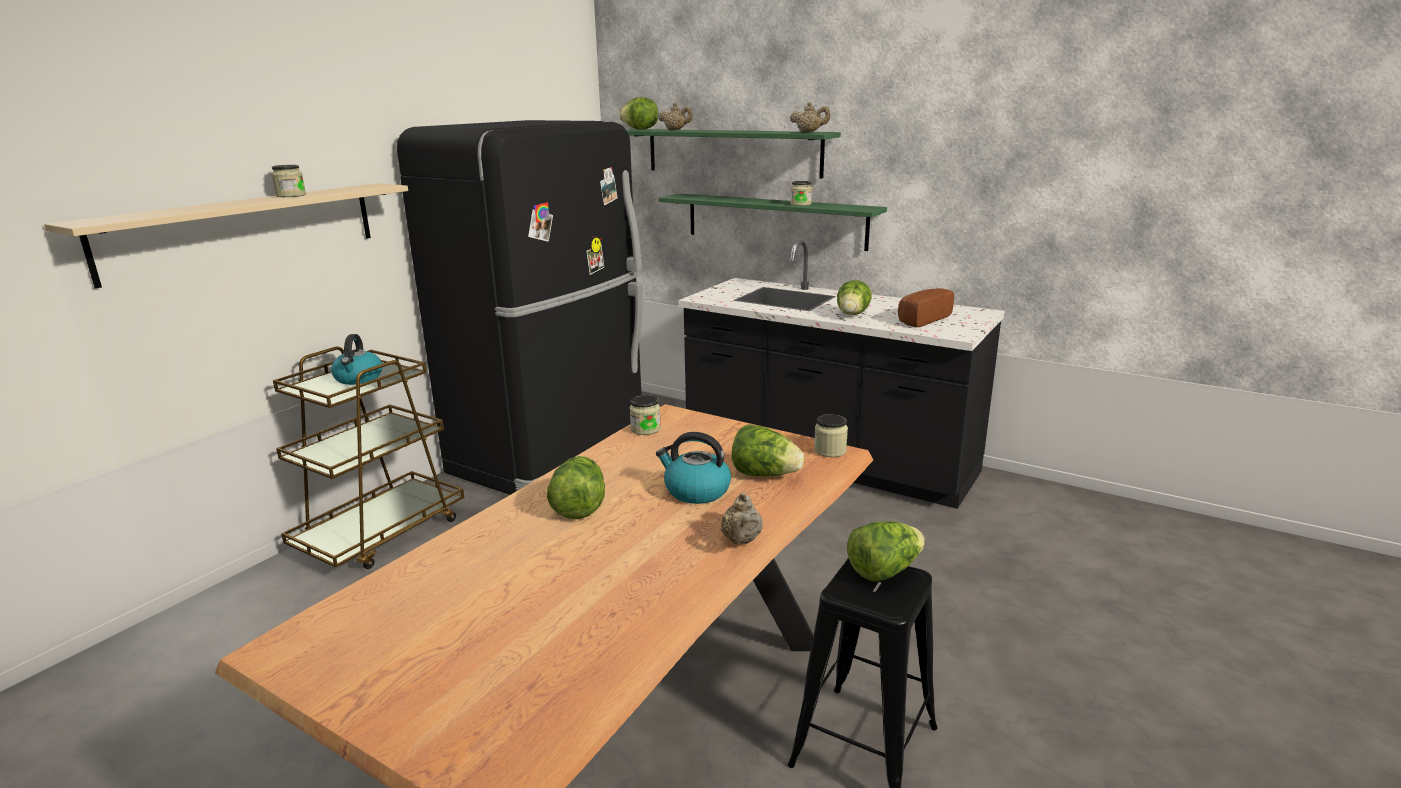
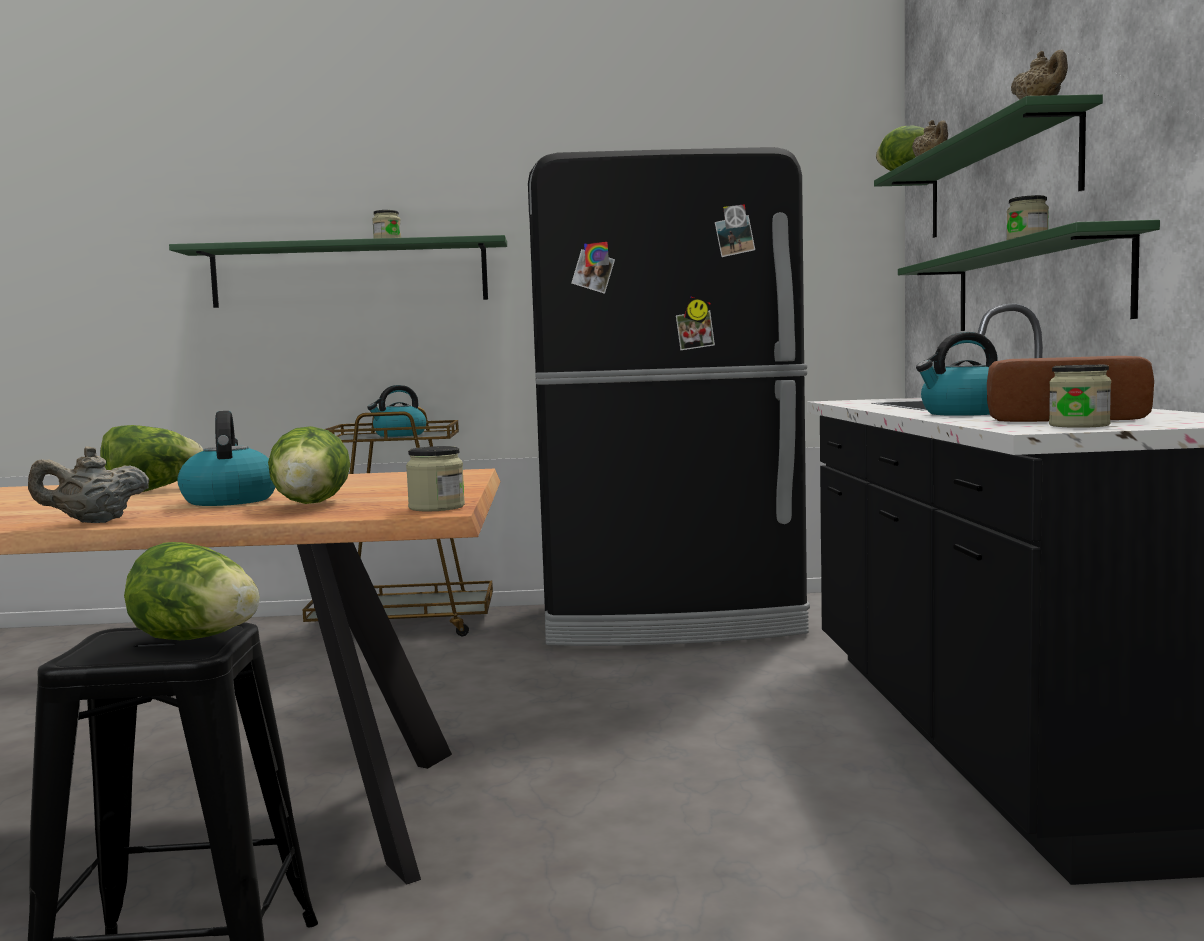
camera: 55 degrees right, 15 degrees down
(244, 230) = (350, 274): beige shelf -> green shelf
(645, 429) = (398, 474): jar -> jar (1079, 425)
(852, 315) = (963, 413): lettuce -> kettle

